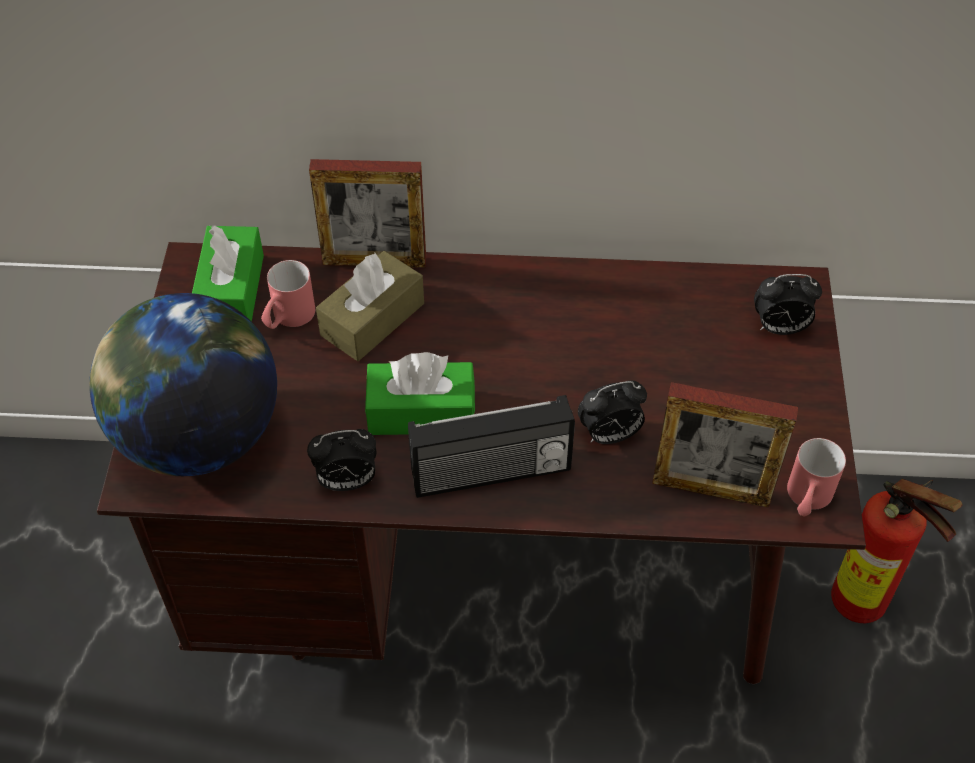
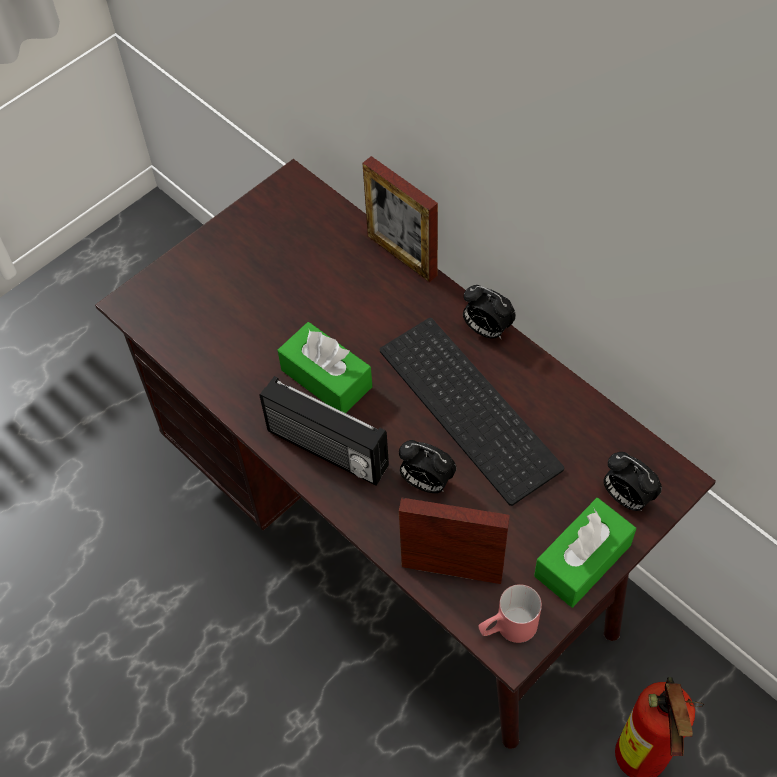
camera: 45 degrees right, 5 degrees up
(199, 436) = (188, 299): globe -> none
(231, 290) = (297, 216): green tissue box -> green tissue box (582, 560)
(288, 319) = (310, 259): red mug -> none
(347, 481) = (239, 390): alarm clock -> alarm clock (486, 330)
(372, 319) = (360, 295): brown tissue box -> none
(581, 345) = (473, 408): none -> keyboard
(711, 489) = (452, 569): picture frame -> picture frame turned 135 degrees clockwise

